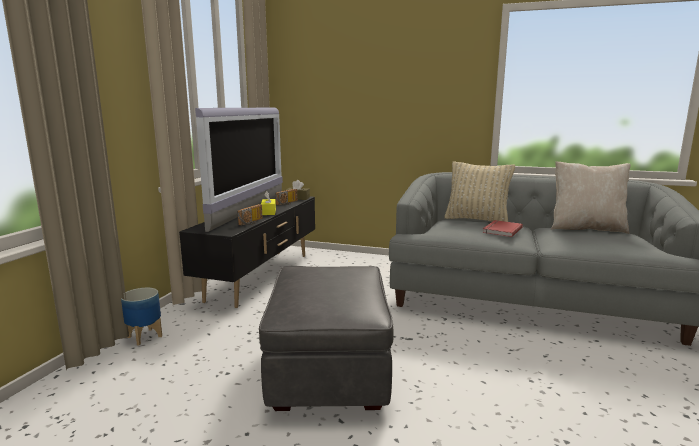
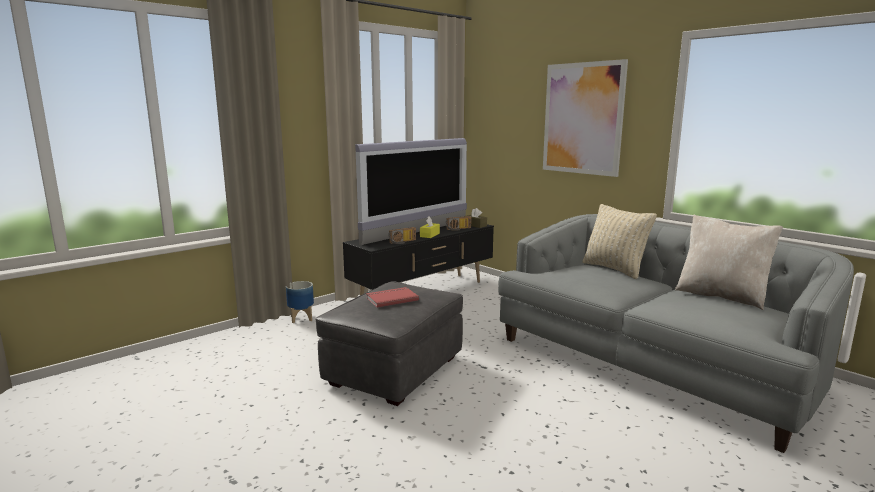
camera: 30 degrees right, 0 degrees up
(405, 85) = (582, 118): none -> picture
(501, 230) = (611, 282): red book -> red book (391, 299)

